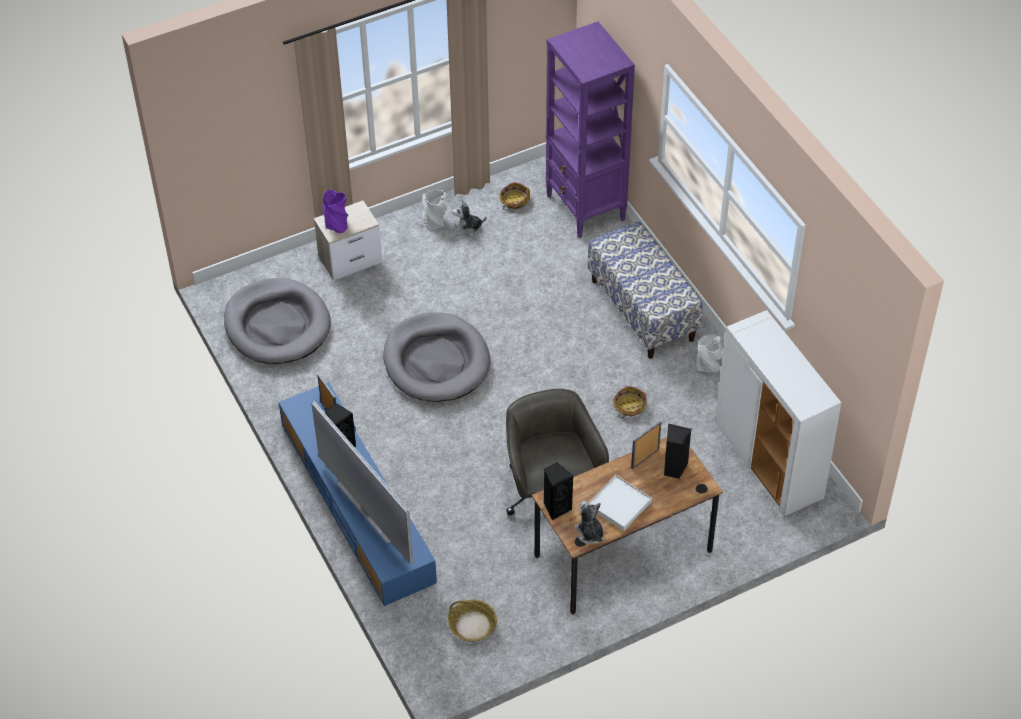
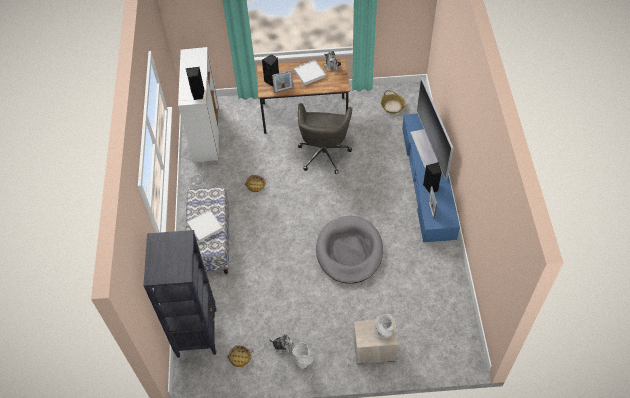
camera: 155 degrees left, 5 degrees up
(277, 325) = (440, 314): grey dog bed -> none
(336, 224) = (383, 332): purple vase -> grey vase
(556, 507) = (340, 81): black speaker -> black speaker (198, 94)
(585, 208) = (197, 332): purple bookcase -> black bookcase
(640, 263) = (205, 226): none -> white tray

